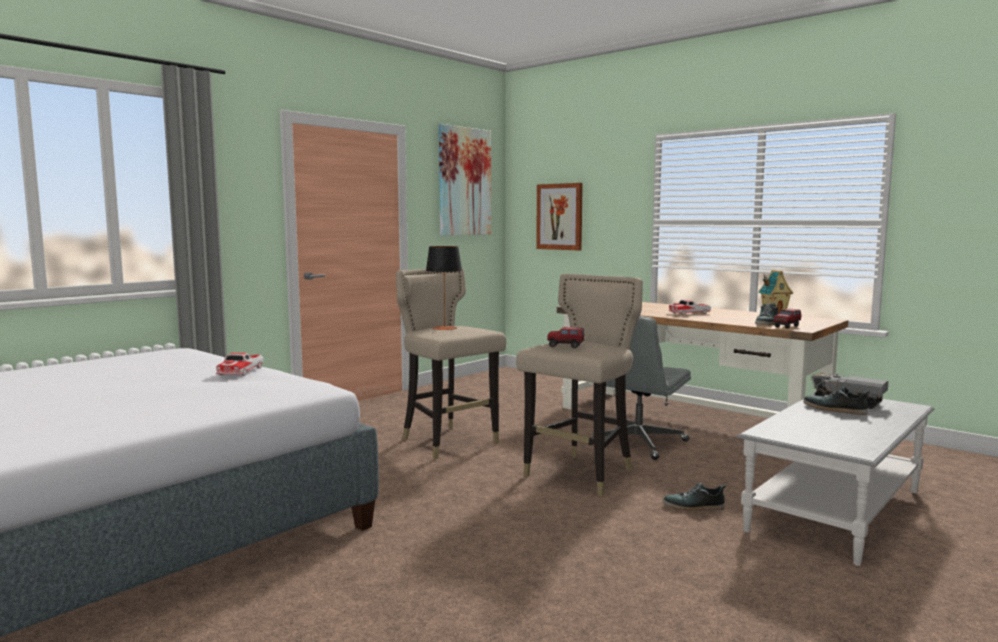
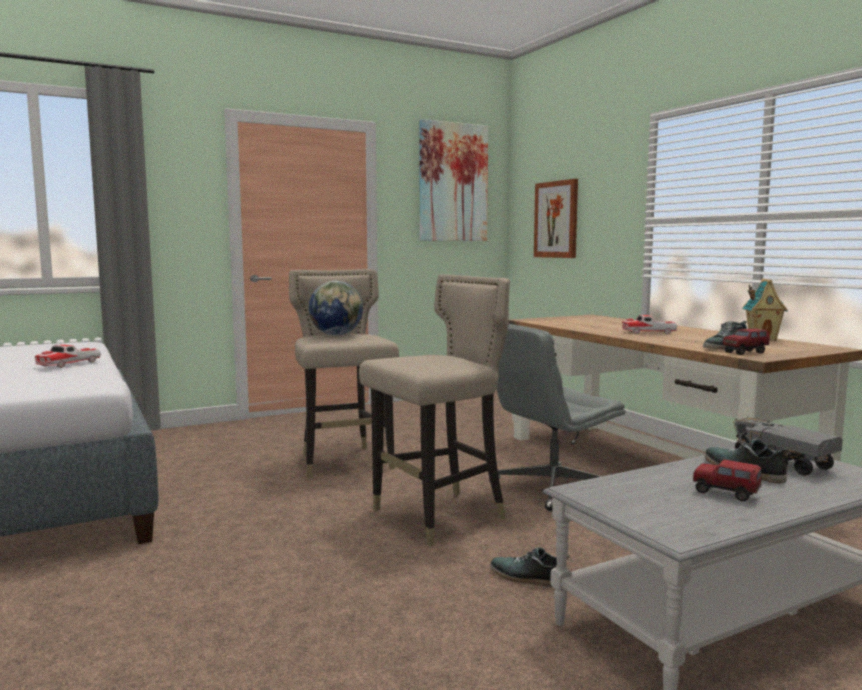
camera: 20 degrees right, 0 degrees up
(444, 328) = (336, 335): table lamp -> globe
(565, 346) = (411, 359): toy truck -> toy truck (725, 494)

